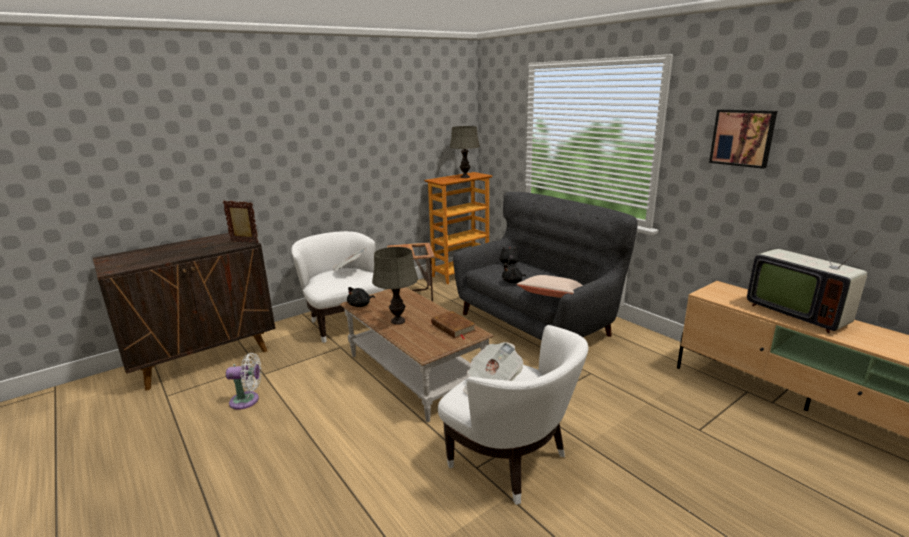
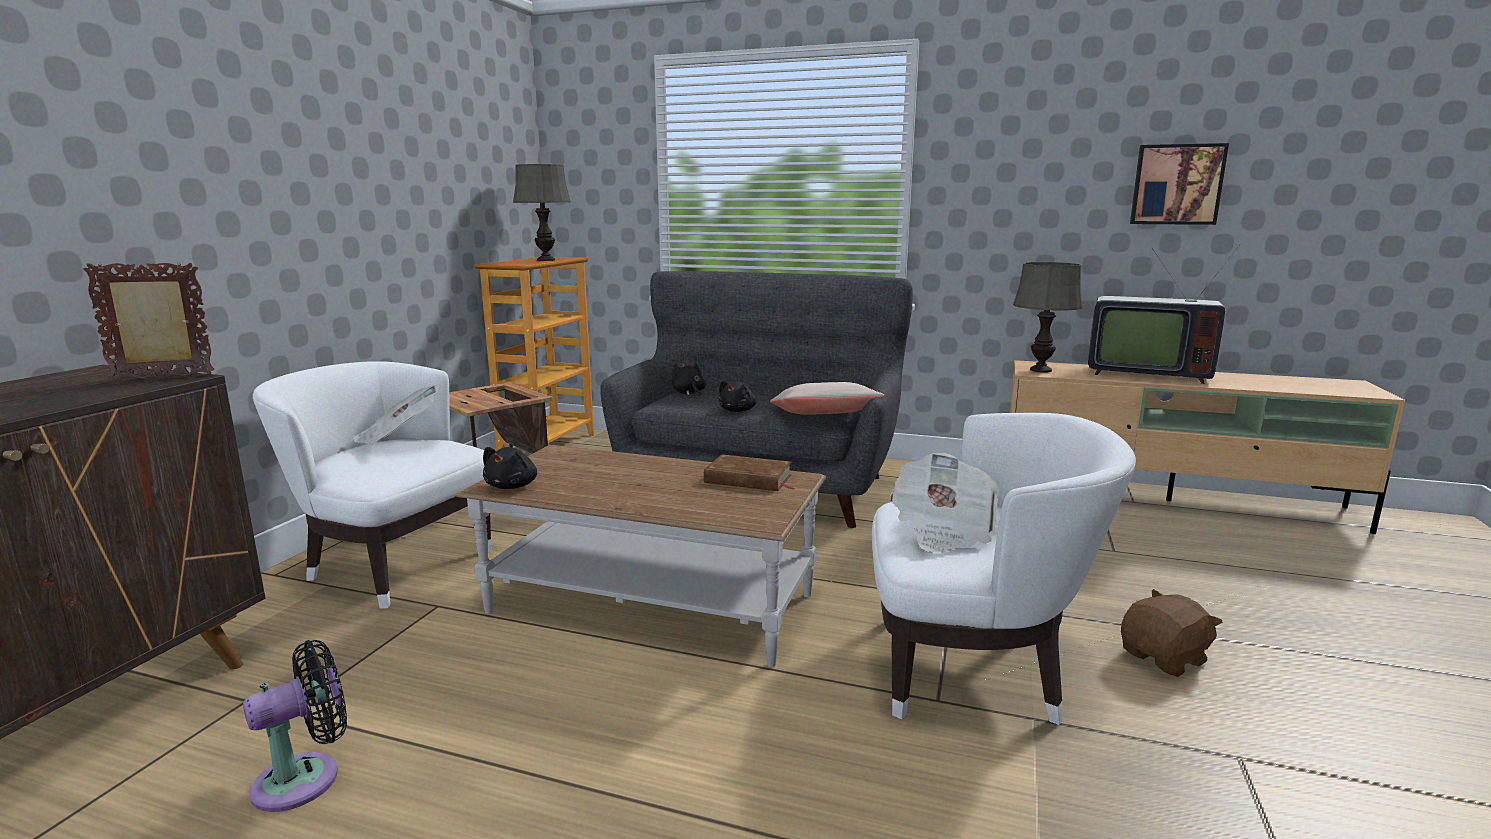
camera: 35 degrees left, 5 degrees down
(247, 400) = (306, 778): white fan -> black fan
(398, 321) = (633, 492): grey table lamp -> grey table lamp (1040, 370)
(627, 501) = (1164, 658): none -> brown plush toy
(742, 138) = (1034, 153): picture -> picture (1176, 184)

